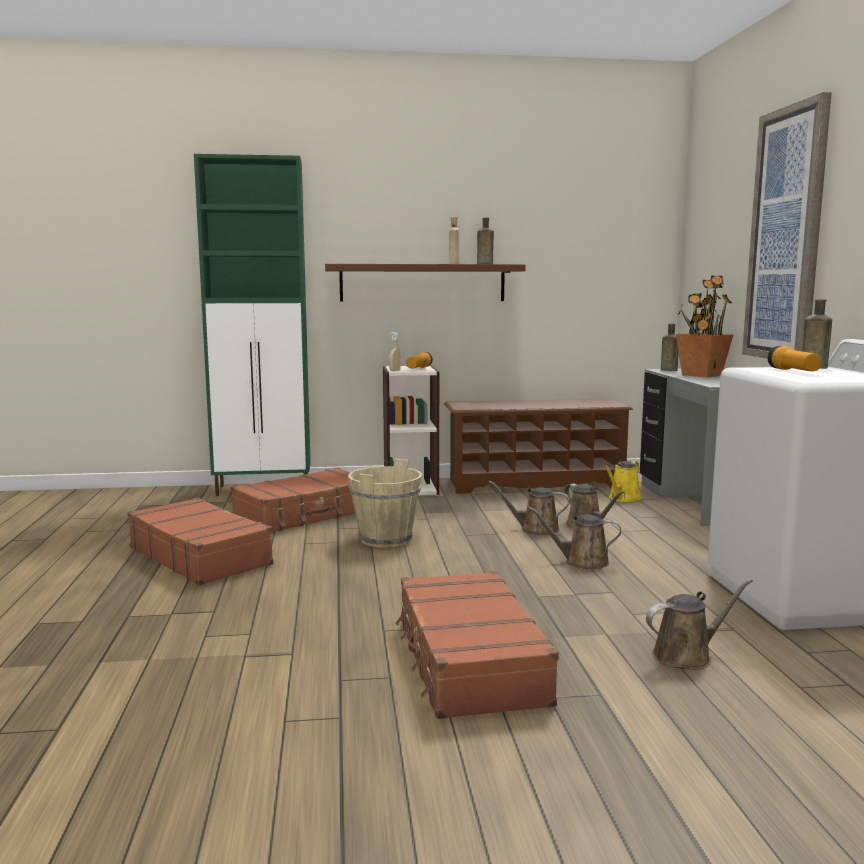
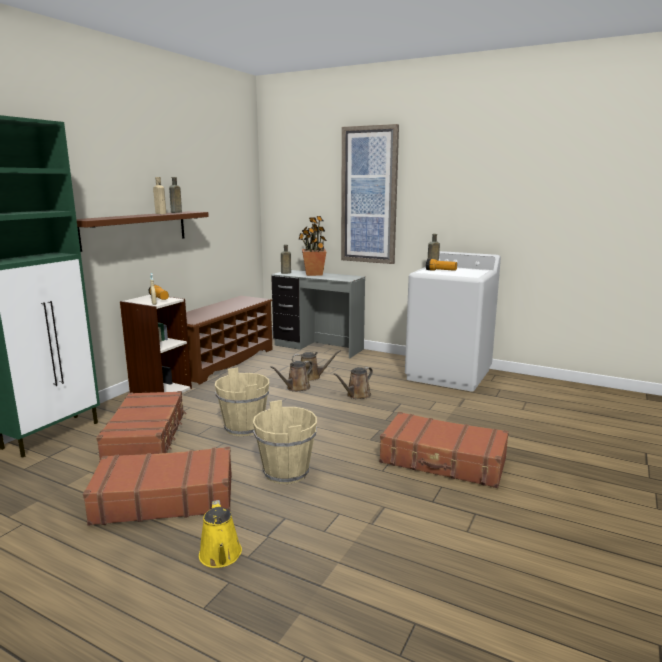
camera: 55 degrees left, 5 degrees up
(311, 585) = (286, 472): none -> beige bucket
(623, 498) = (286, 355): yellow watering can -> yellow watering can (221, 556)
(687, 656) = (480, 416): brown watering can -> none

